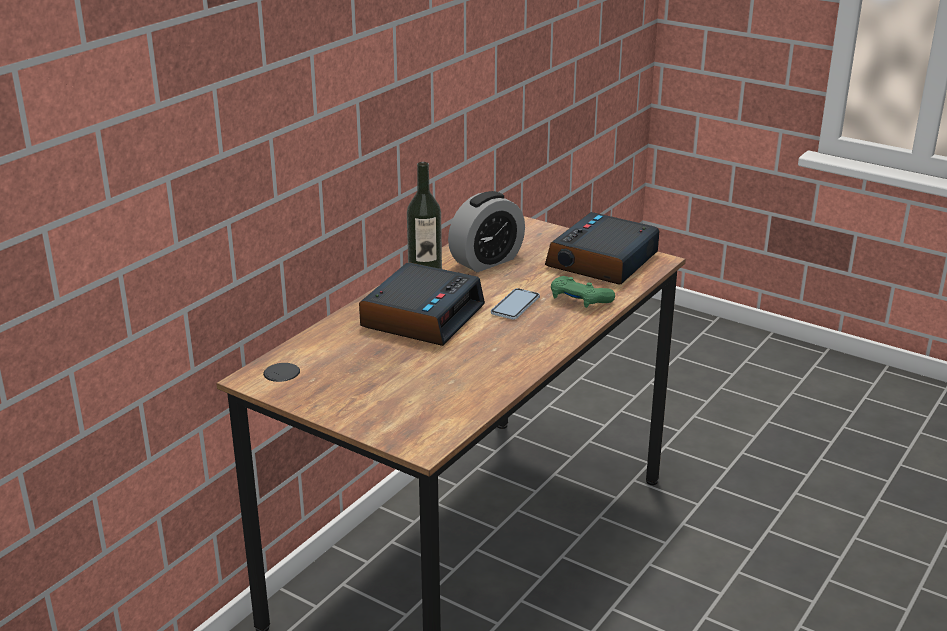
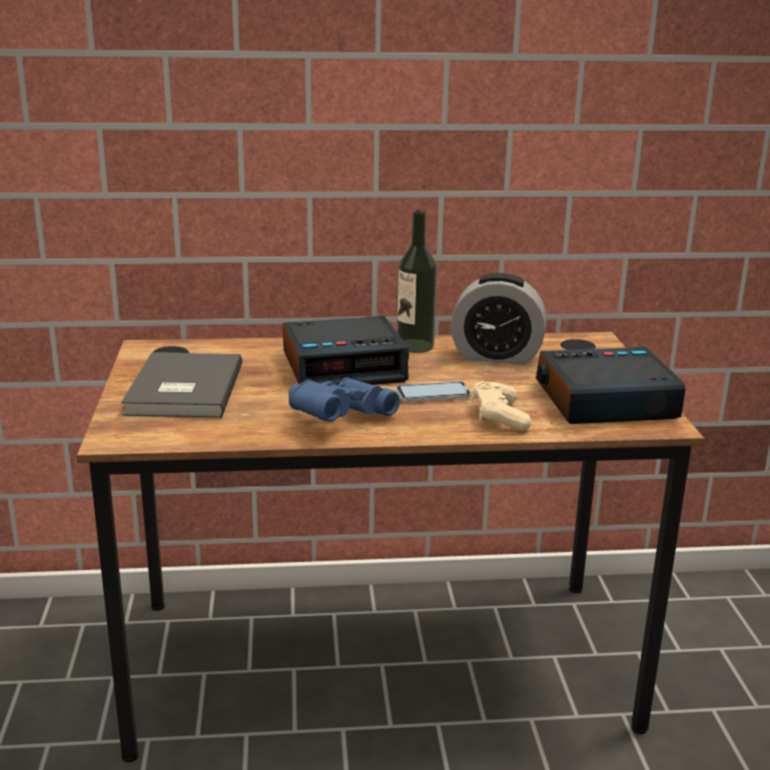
camera: 50 degrees right, 5 degrees down
(370, 391) = (181, 390): none -> grey book
(508, 351) = (338, 418): none -> blue binoculars
(579, 300) = (498, 416): green game controller -> beige game controller

